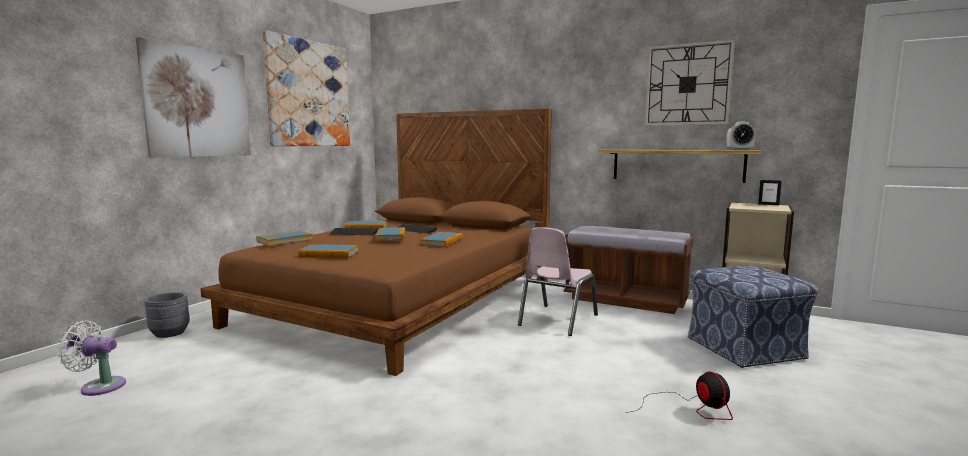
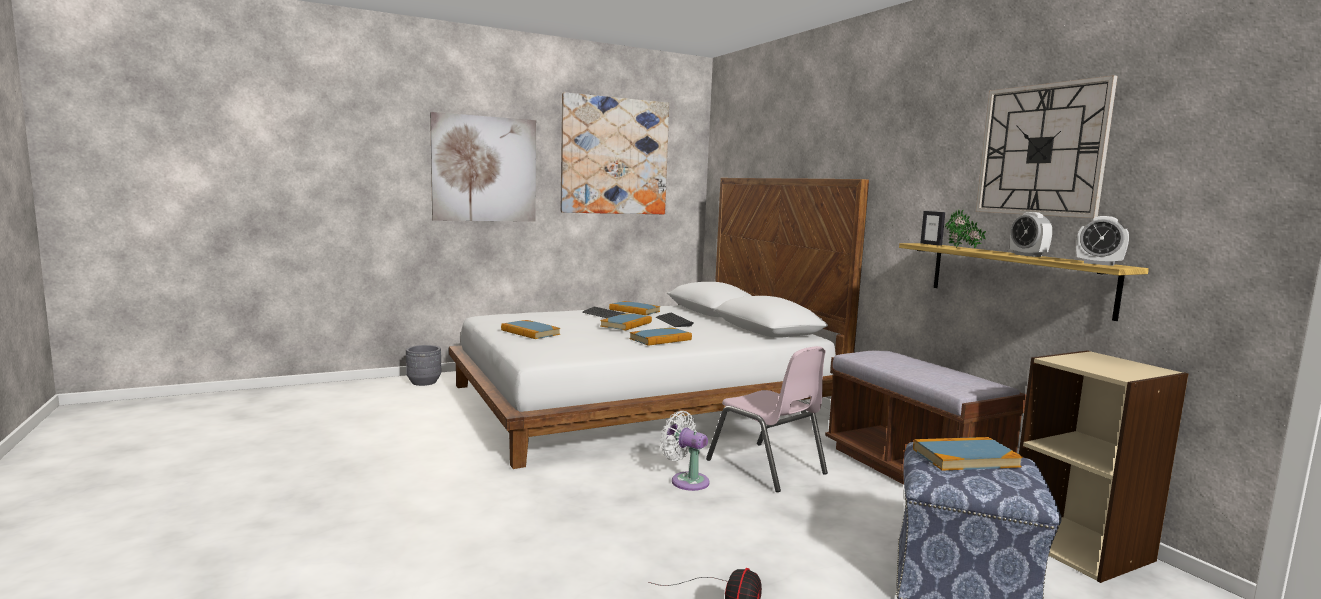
camera: 35 degrees right, 0 degrees up
(99, 386) = (330, 410): white fan -> white fan (686, 480)
(285, 240) = (525, 312): book -> book (965, 458)
(402, 301) = (640, 401): brown bed -> white bed
(557, 320) = (766, 467): pink chair -> pink chair turned 105 degrees counterclockwise
(643, 149) = (962, 248): none -> potted plant
(690, 149) = (1028, 255): none -> alarm clock
(768, 204) = (1144, 365): picture frame -> picture frame (931, 244)

